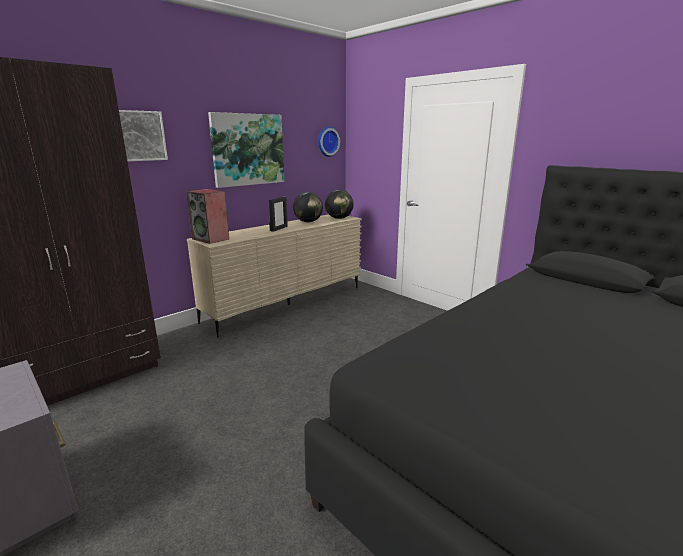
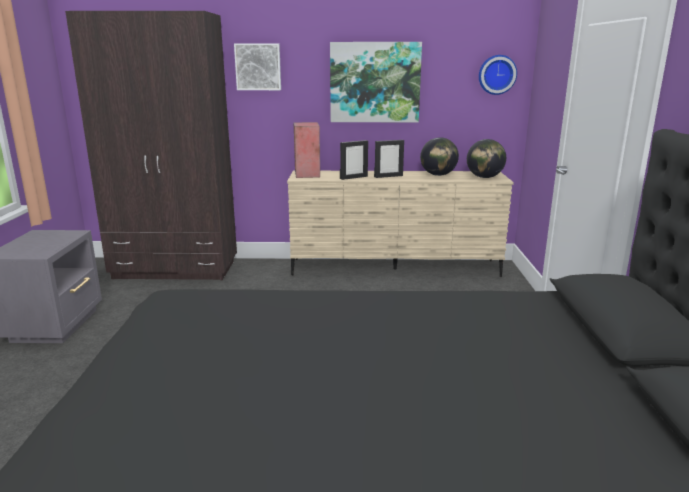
camera: 45 degrees right, 0 degrees up
(256, 234) = (353, 177): none -> picture frame

